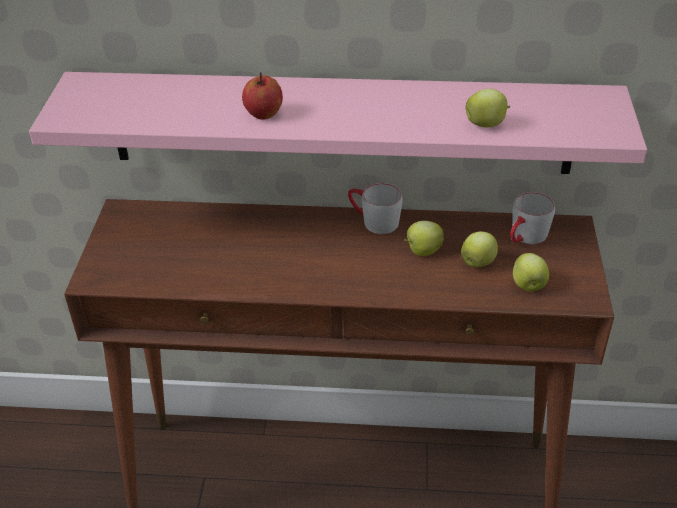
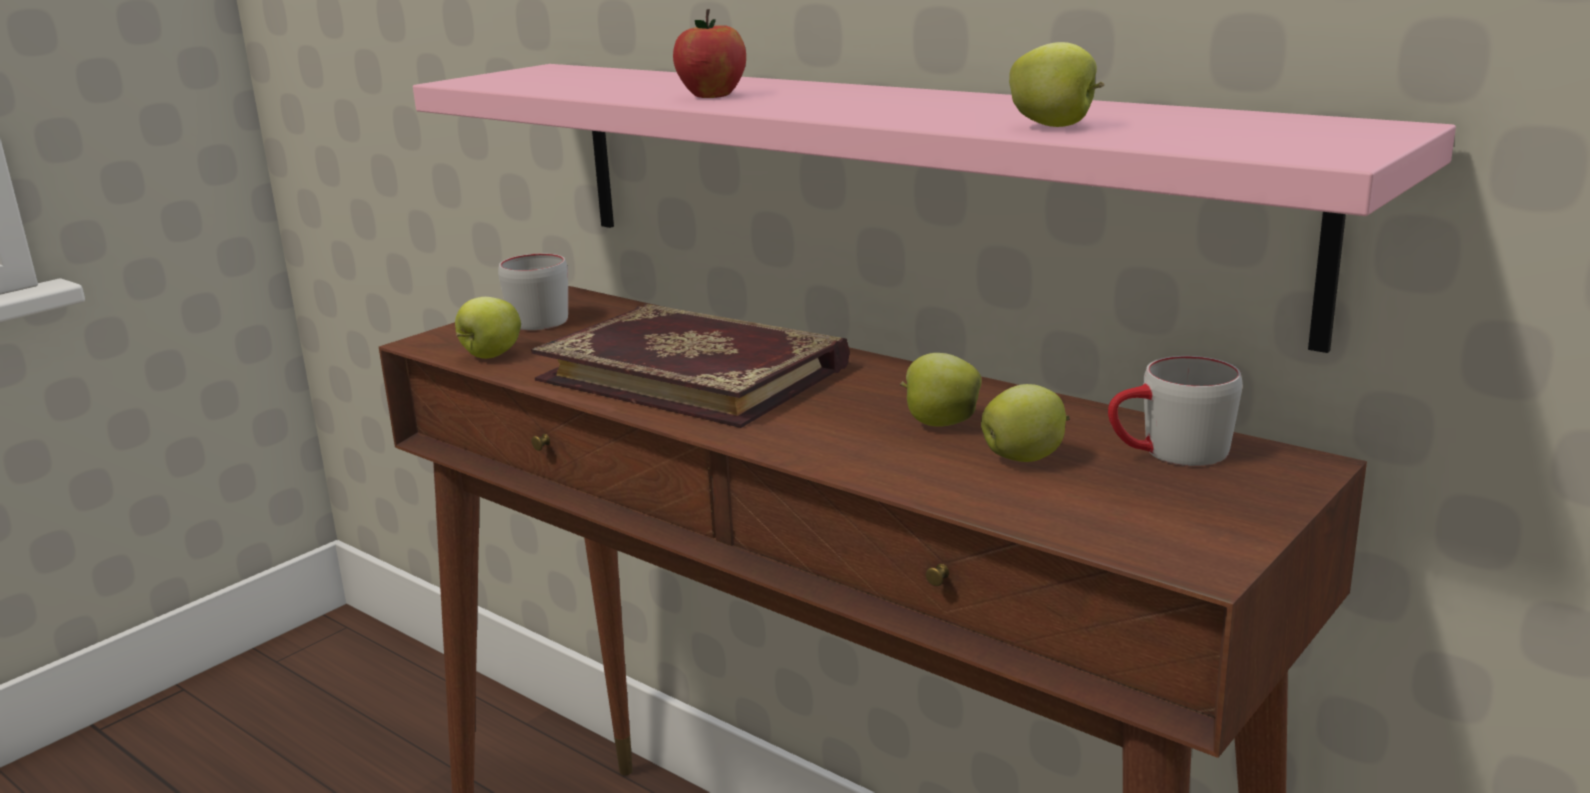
camera: 35 degrees right, 20 degrees down
(272, 253) = (695, 372): none -> book
(373, 221) = (904, 375): grey mug -> grey mug (534, 317)
(528, 286) = (1087, 511): apple -> apple (490, 356)

